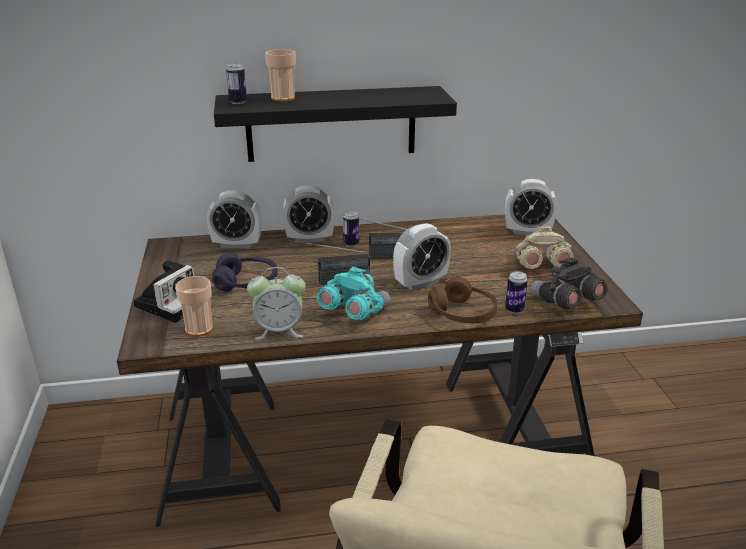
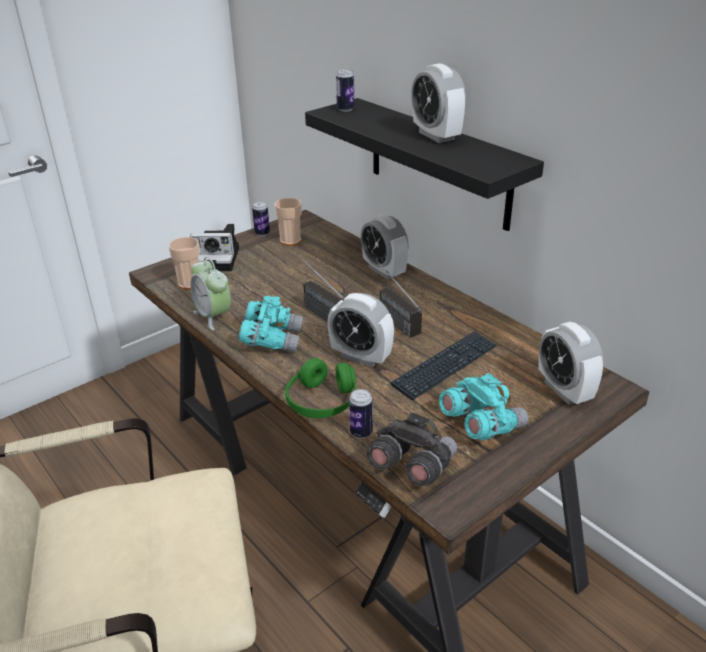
camera: 60 degrees right, 5 degrees up
(237, 244) = (335, 245): alarm clock -> alarm clock (436, 136)
(246, 283) = (275, 274): purple headphones -> none
(283, 98) = (382, 118): cup -> cup (290, 240)
(351, 244) = (398, 293): can -> can (262, 233)
(463, 314) = (322, 401): brown headphones -> green headphones
(465, 257) = (445, 366): none -> keyboard
(540, 267) = (480, 424): beige binoculars -> turquoise binoculars

